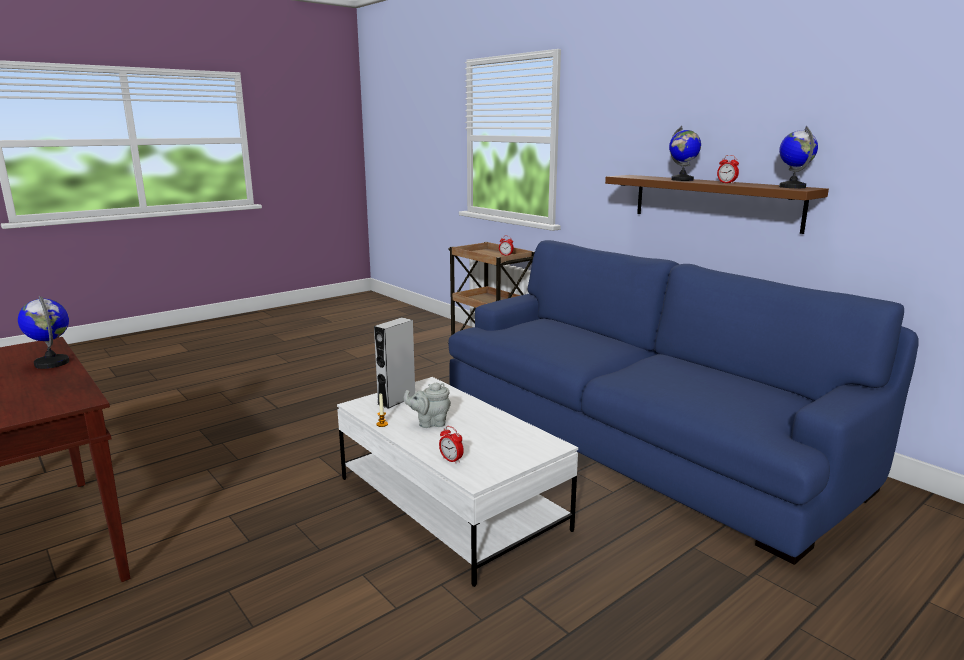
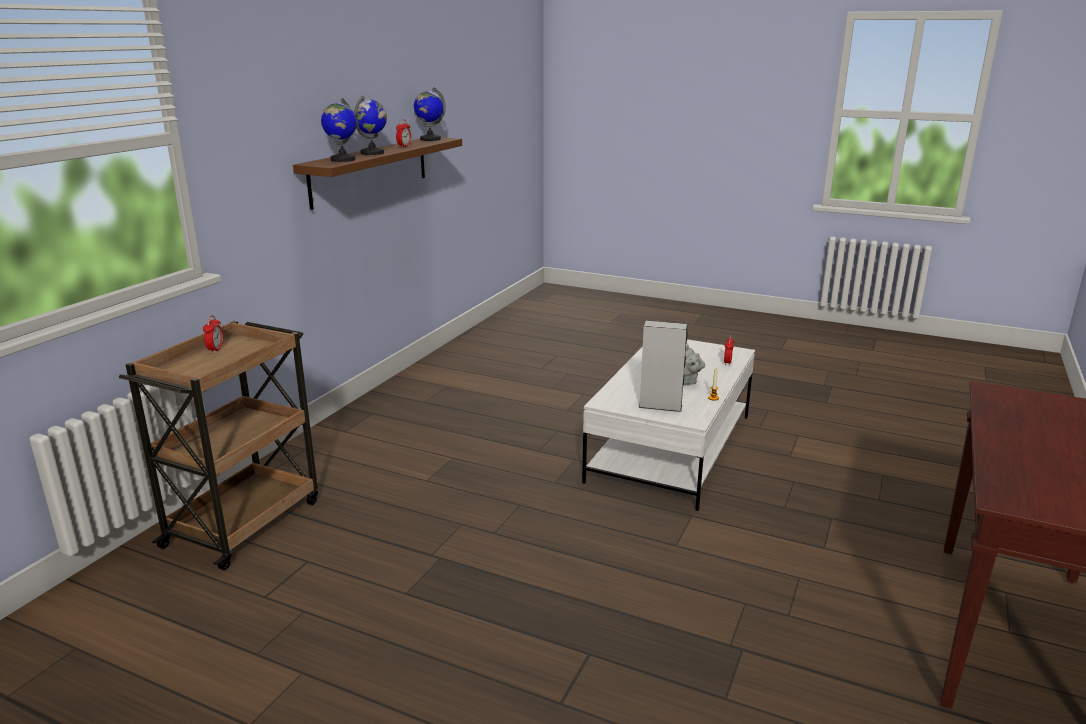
camera: 115 degrees left, 5 degrees up
(52, 363) = (1006, 452): globe -> globe (342, 160)
(634, 437) = (478, 396): blue sofa -> none

